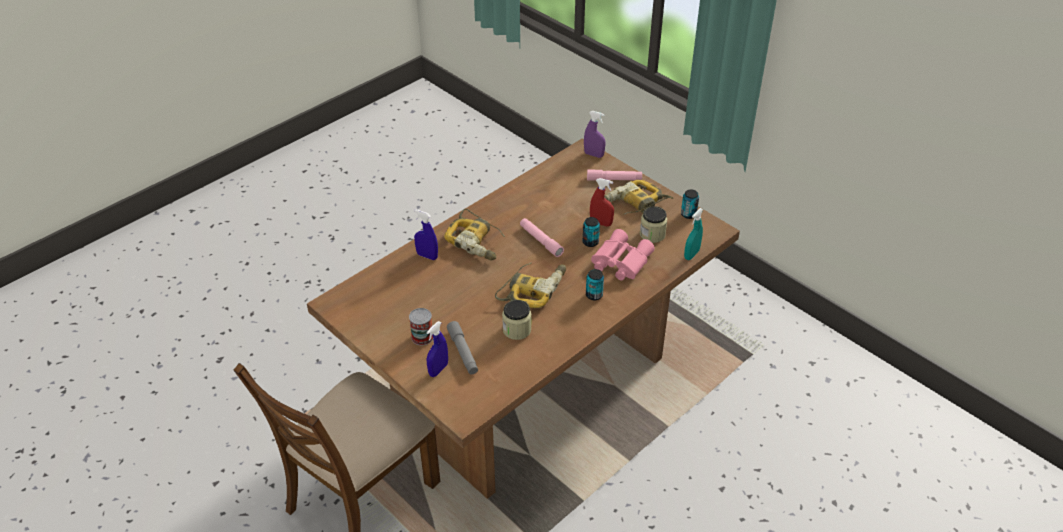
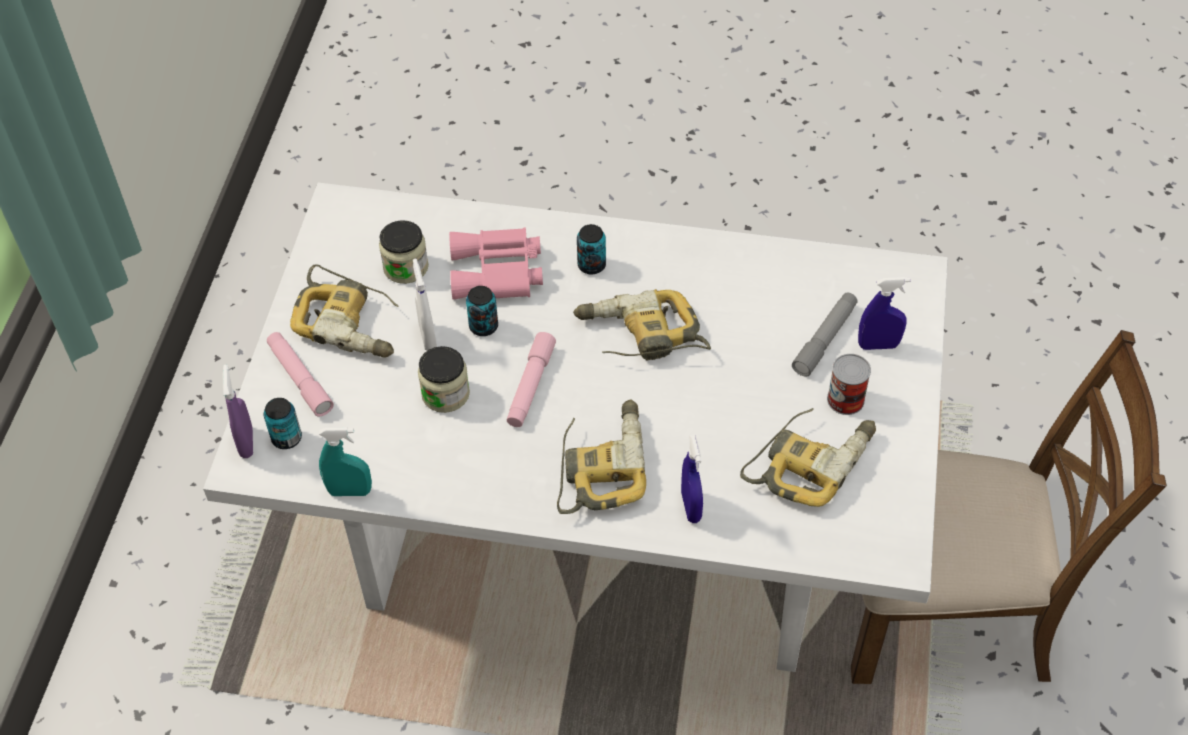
camera: 125 degrees left, 10 degrees up
(406, 305) = (810, 460): none -> power drill
(517, 330) = (732, 308): jar -> jar (445, 394)
(531, 387) = (600, 535): brown dining table -> white dining table
(601, 223) = (428, 337): red spray bottle -> white spray bottle
(688, 214) = (323, 249): can -> can (286, 438)
(691, 254) = (416, 206): turquoise spray bottle -> turquoise spray bottle (350, 491)

